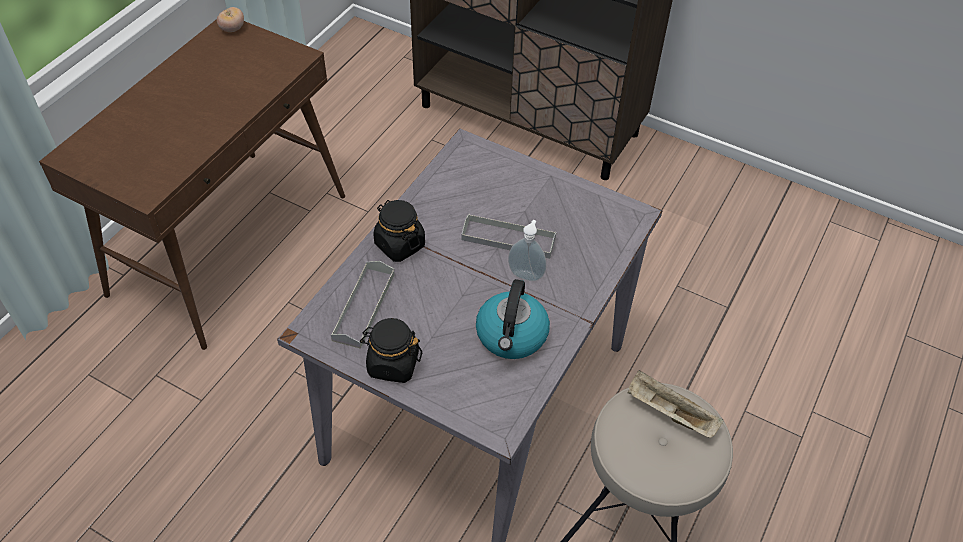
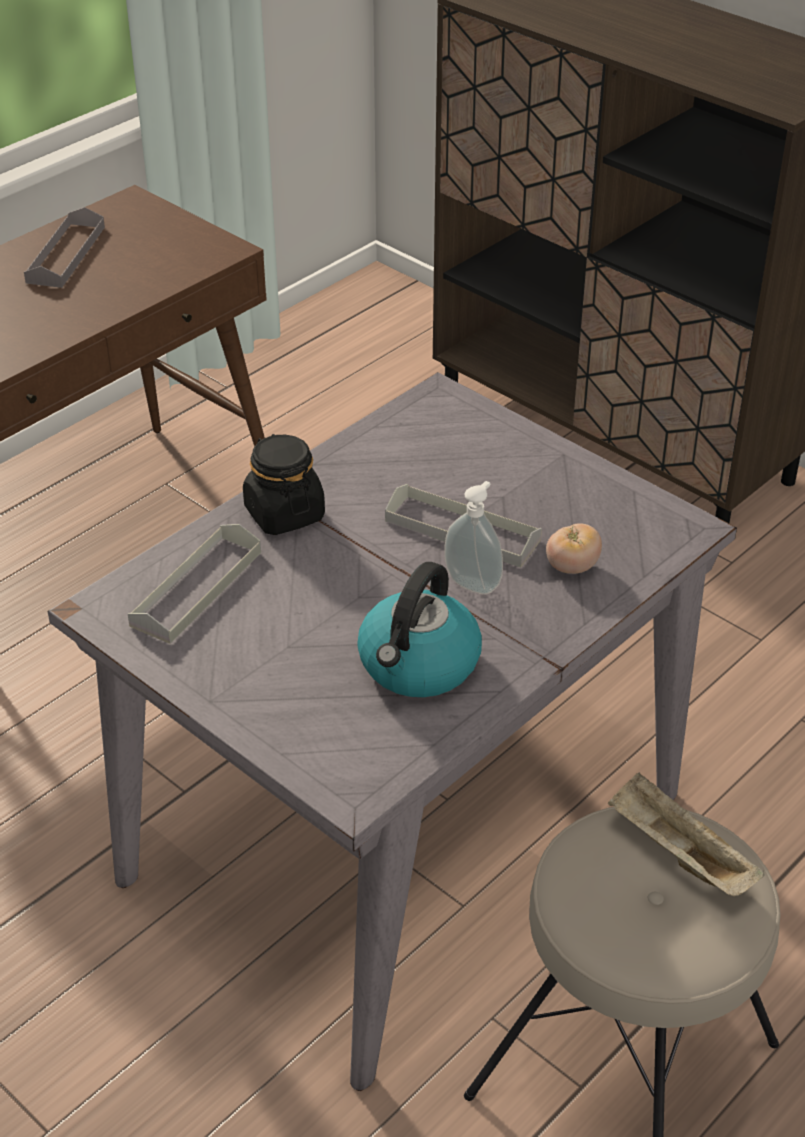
camera: 15 degrees right, 10 degrees down
(197, 73) = (66, 254): none -> grey tray
(232, 29) = (139, 205): tomato -> tomato (572, 566)
(392, 364) = (212, 673): black jar -> none

